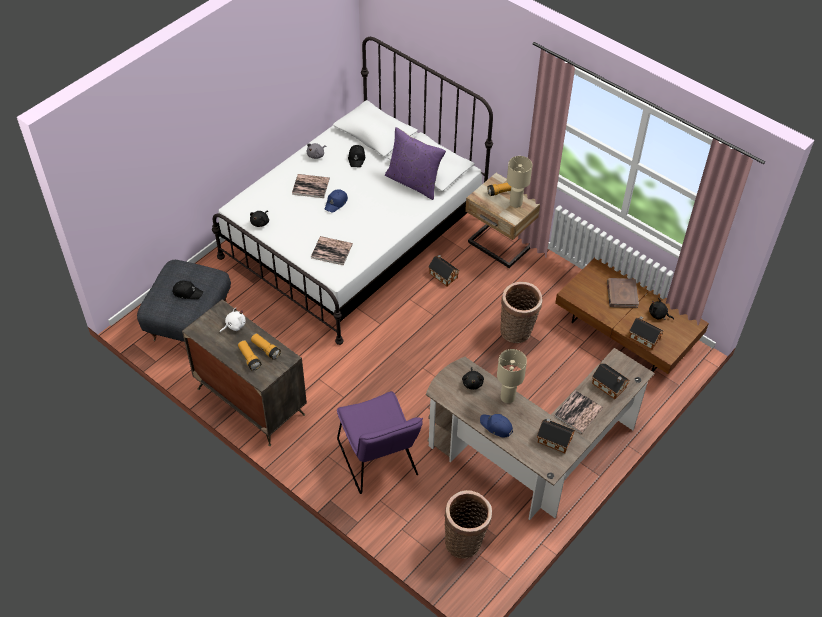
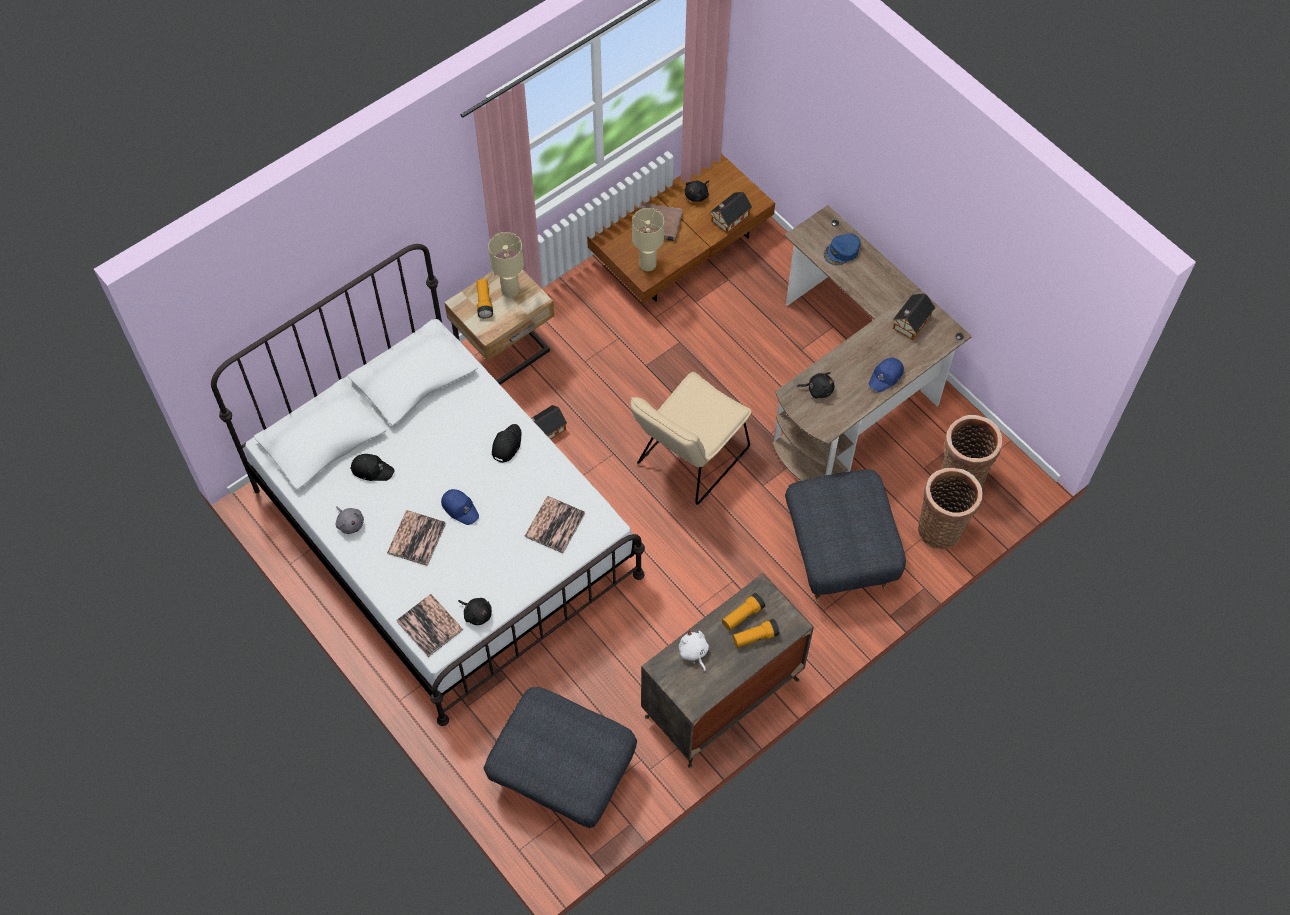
camera: 80 degrees left, 10 degrees up
(187, 292) = (568, 740): black cap -> black cap (506, 445)
(379, 462) = (840, 552): purple chair -> grey ottoman
(414, 182) = (442, 403): purple pillow -> none
(438, 358) = (688, 460): none -> beige chair
(507, 397) = (845, 357): beige table lamp -> beige table lamp (648, 265)
(517, 332) = (660, 363): basket -> basket (941, 527)
(578, 412) = (875, 291): book -> book (430, 625)
(610, 386) = (842, 252): toy house -> blue cap

